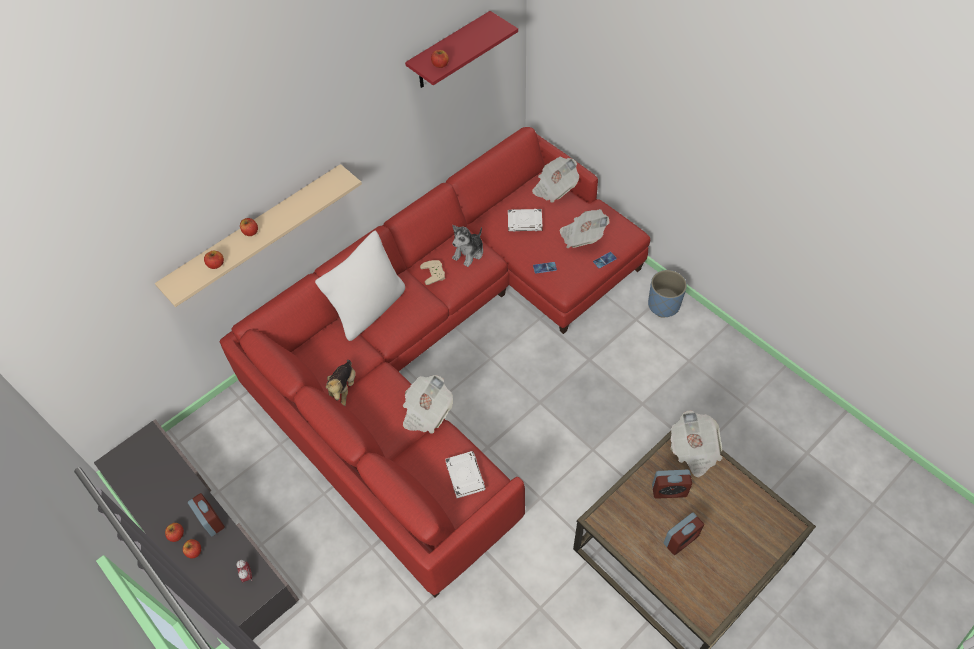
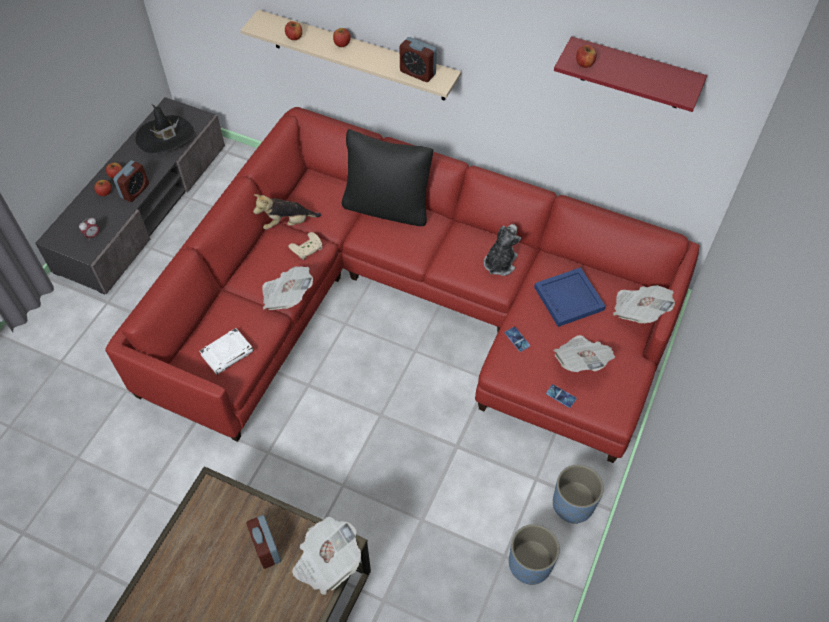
camera: 65 degrees right, 0 degrees up
(153, 474) = (165, 137): none -> black hat
(369, 309) = (387, 207): white pillow -> black pillow
(435, 273) = (457, 243): beige game controller -> beige game controller (307, 249)
(469, 253) = (499, 263): plush toy -> plush toy turned 105 degrees clockwise
(525, 222) = (570, 299): white book -> blue tray
(680, 540) = (209, 577): alarm clock -> alarm clock (417, 73)
(700, 348) = (529, 564): none -> blue planter

